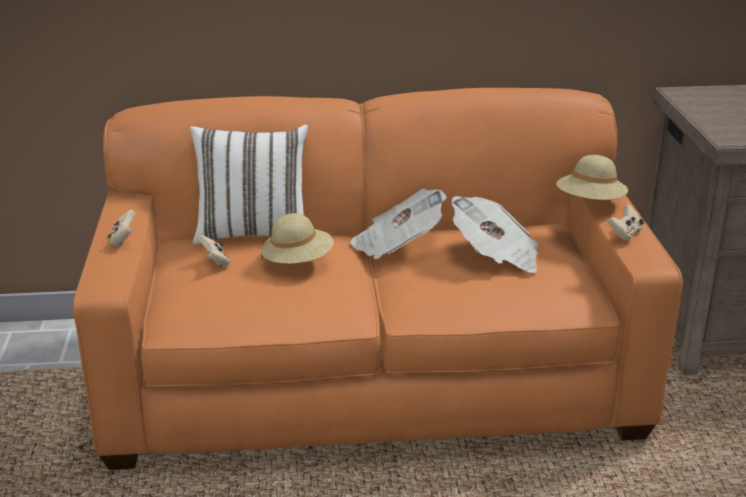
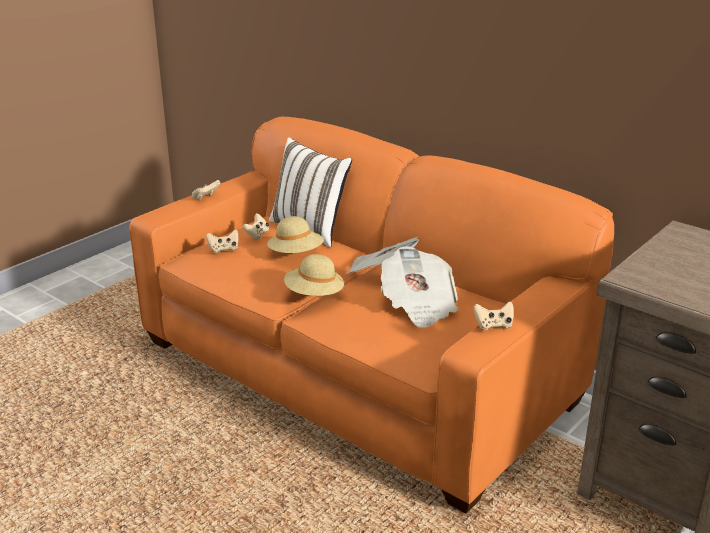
camera: 45 degrees right, 0 degrees up
(209, 292) = (223, 249): none -> beige game controller
(590, 203) = (517, 295): beige hat -> beige hat (314, 294)

